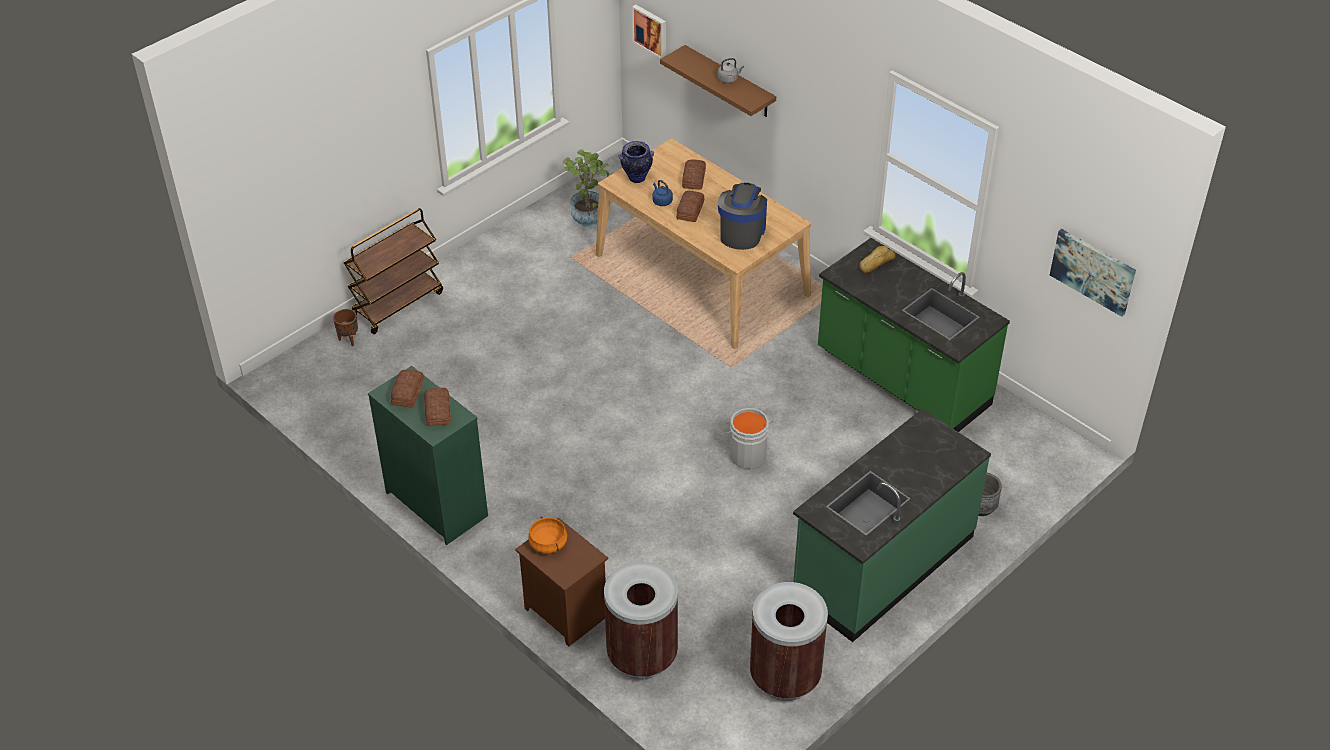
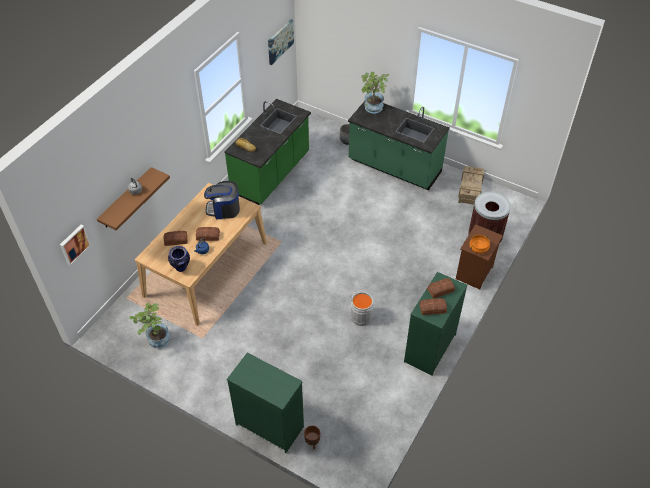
camera: 105 degrees left, 5 degrees up
(397, 304) = (270, 425): brown cart -> green dresser
(747, 454) = (343, 224): grey bucket -> grey bucket (360, 318)
(785, 677) = (470, 189): brown trash can -> crate
(948, 452) = (372, 109): none -> potted plant

